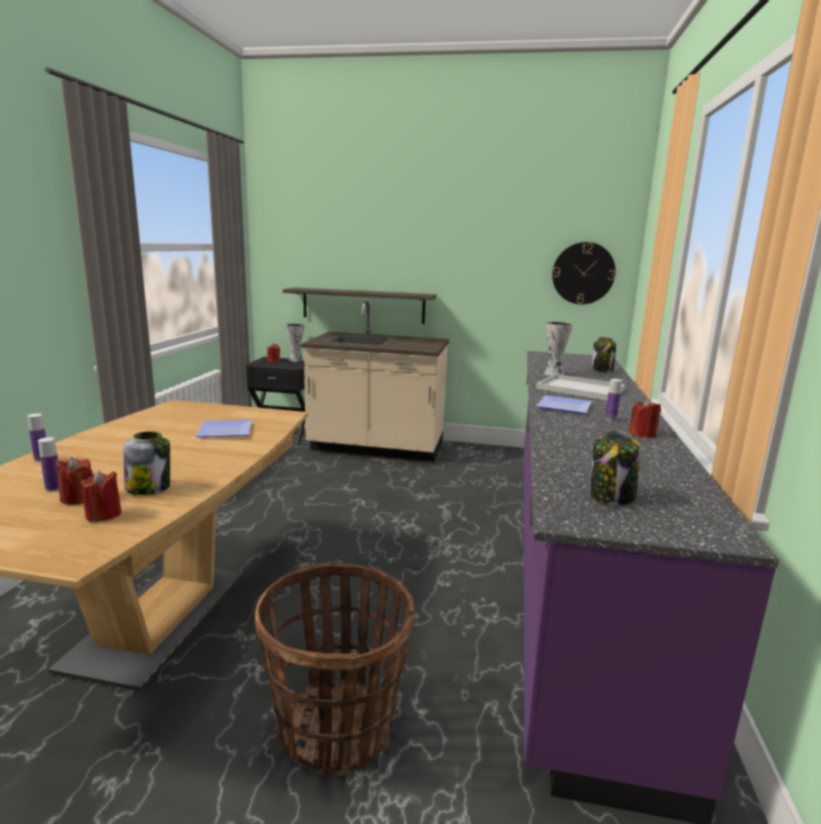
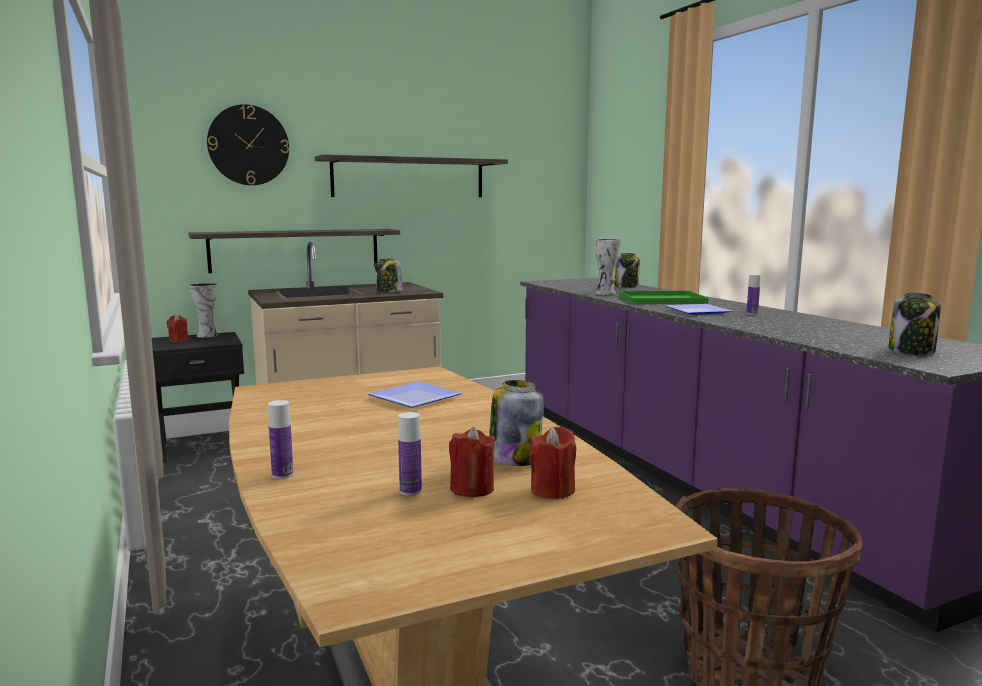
camera: 35 degrees left, 5 degrees down
(402, 346) = (389, 292): none -> jar
(456, 252) = (409, 178): none -> shelf
(582, 389) = (663, 299): white tray -> green tray
(583, 273) = (539, 196): wall clock -> wall clock (248, 145)
(643, 434) = (799, 318): red candle -> none

